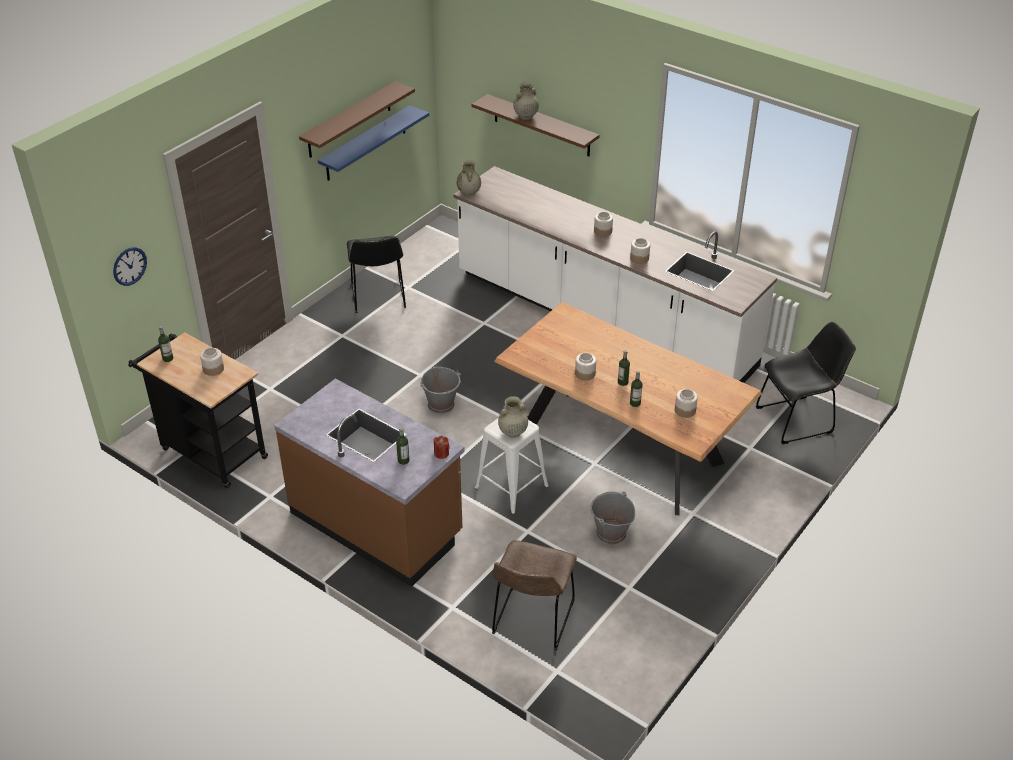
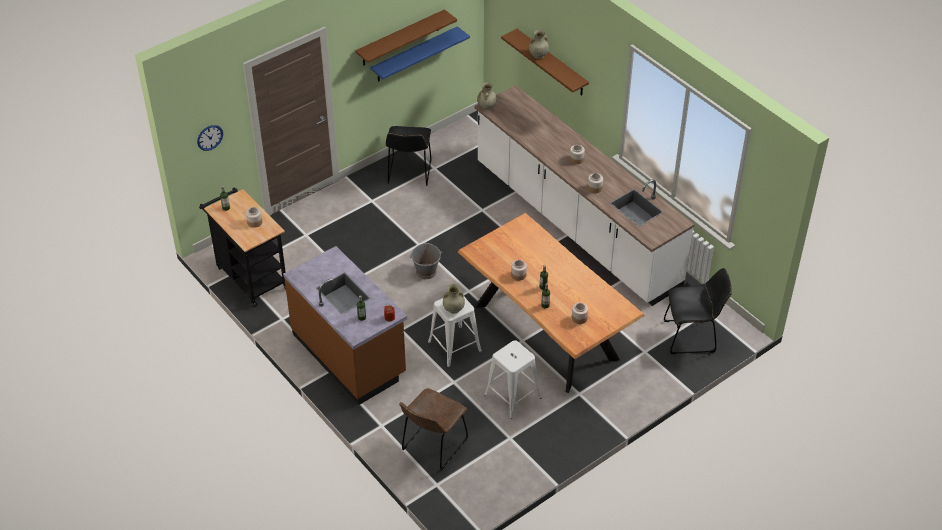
camera: 15 degrees right, 5 degrees up
(610, 533) = (512, 396): grey bucket -> white stool

